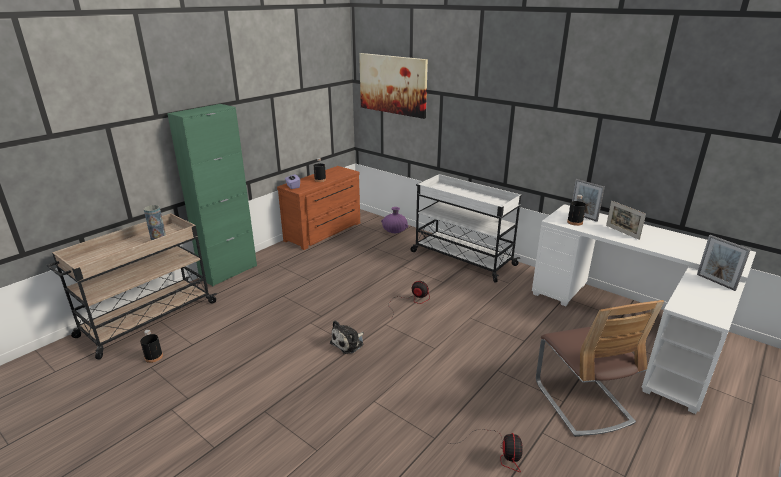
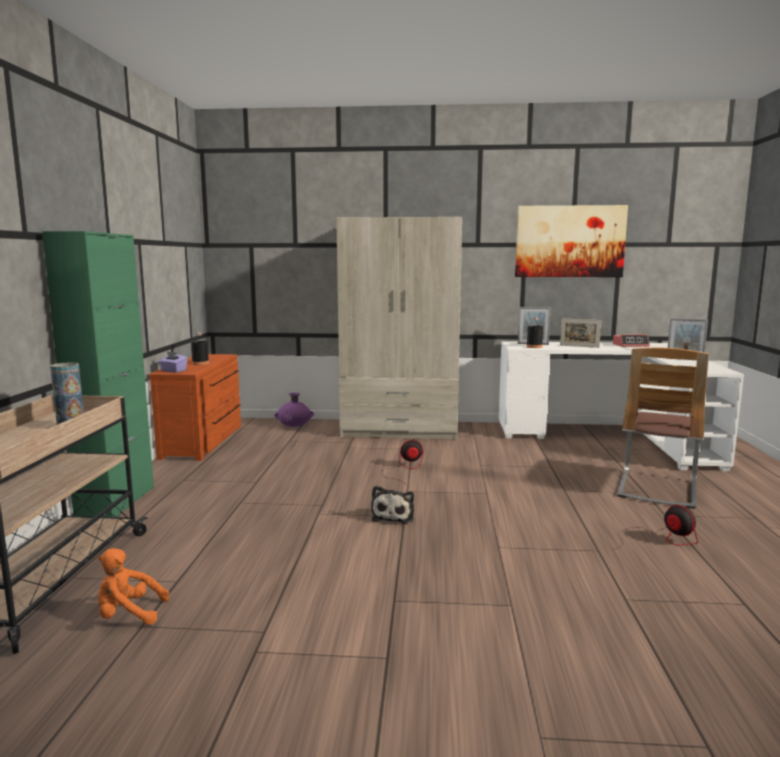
camera: 35 degrees left, 15 degrees down
(153, 357) = (128, 614): black bottle -> orange plush toy
(392, 84) = (269, 242): picture -> picture (569, 241)
(461, 258) = (400, 429): white cart -> beige wardrobe
(582, 402) = (657, 488): chair -> chair turned 75 degrees clockwise
(685, 244) = (630, 345): none -> alarm clock

